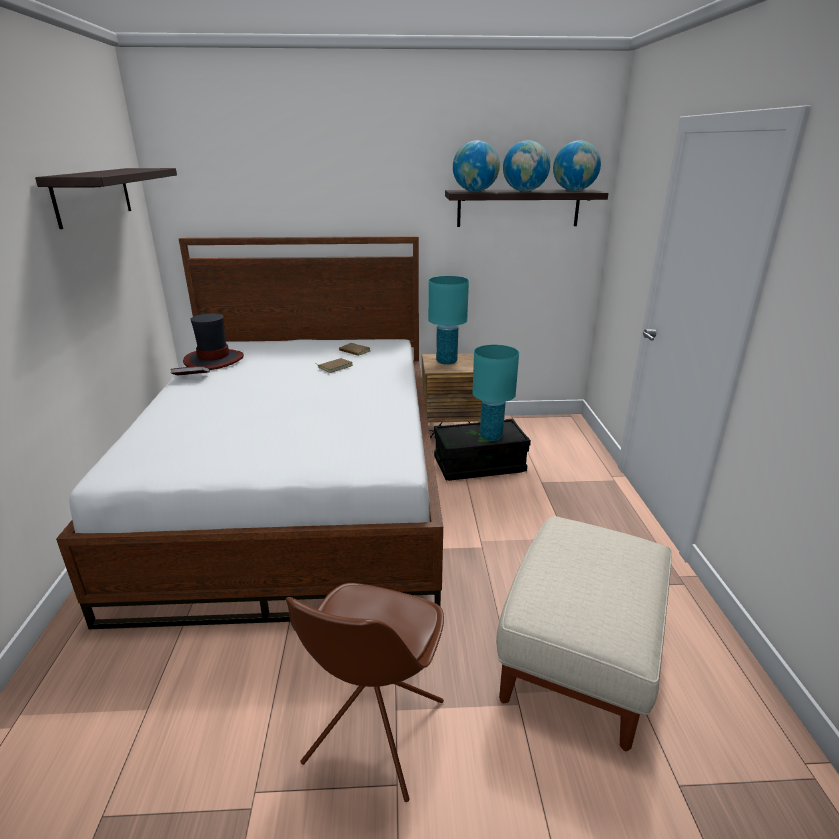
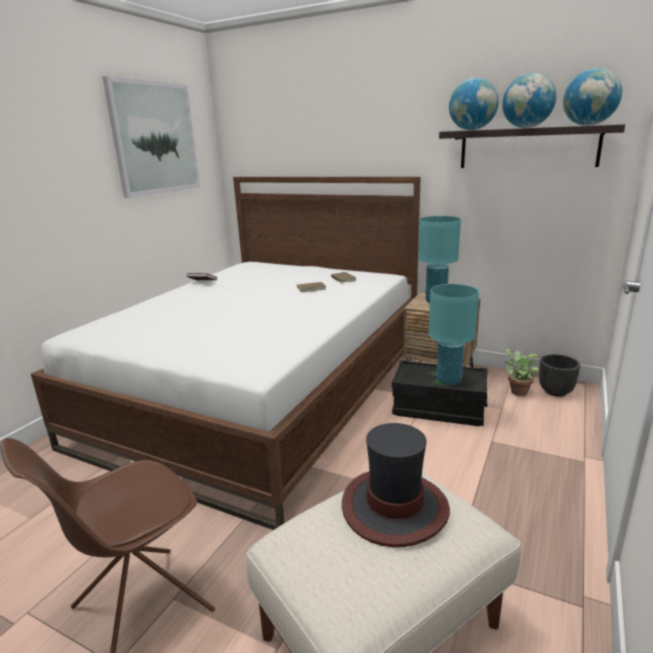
camera: 30 degrees right, 5 degrees down
(93, 195) = (155, 138): shelf -> picture
(214, 360) = (232, 273): hat -> hat (394, 507)
(527, 434) = (516, 391): none -> potted plant
(556, 427) = (556, 391): none -> black planter

